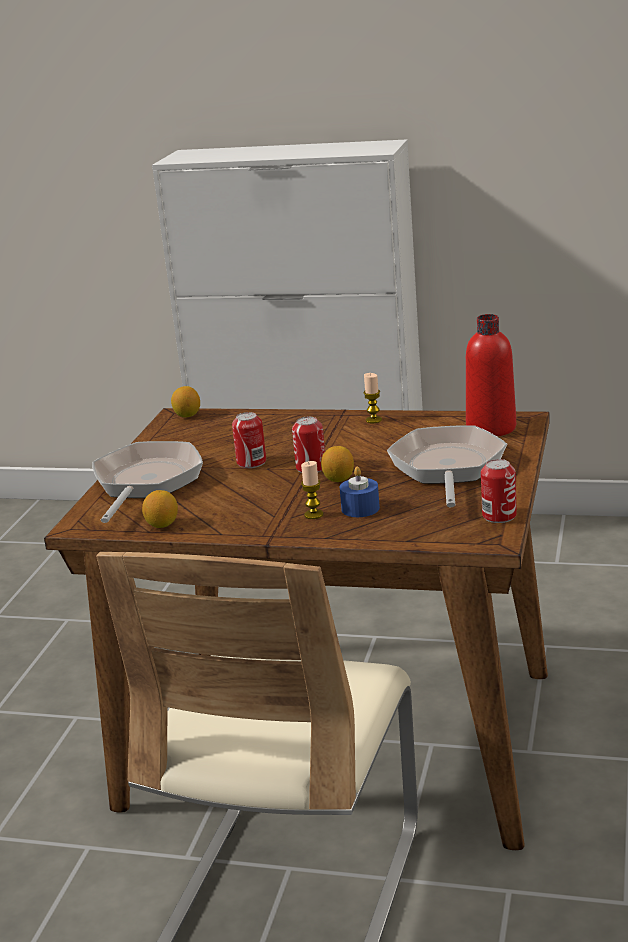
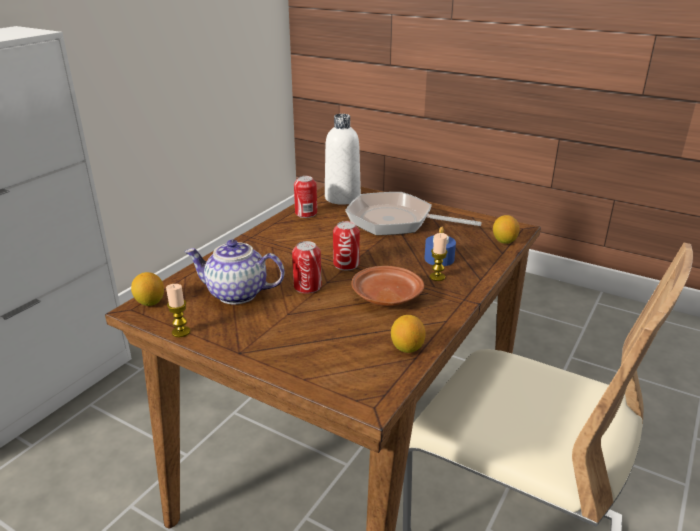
camera: 75 degrees left, 5 degrees up
(145, 483) = (299, 346): frying pan -> none
(219, 439) = (236, 294): none -> teapot
(254, 498) = (386, 296): none -> brown plate
(338, 479) = (379, 258): lemon -> lemon (504, 241)
(373, 420) = (279, 228): candle -> candle (181, 332)
(491, 428) = (342, 198): red bottle -> white bottle
(499, 516) = (483, 221): can -> can (306, 213)

